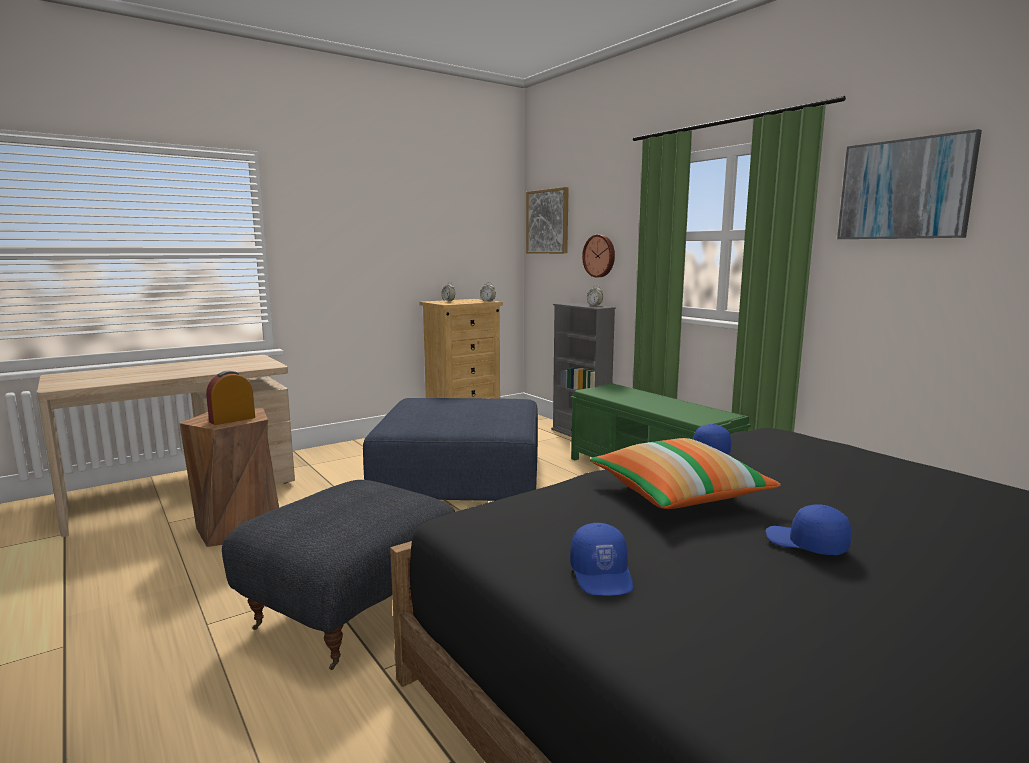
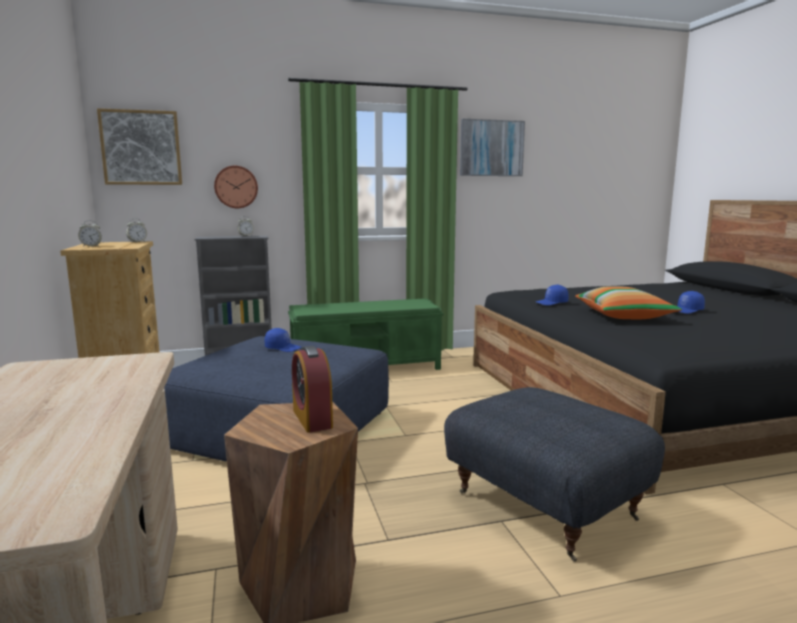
camera: 70 degrees left, 0 degrees up
(602, 575) = (737, 337): blue cap -> blue cap (283, 348)

